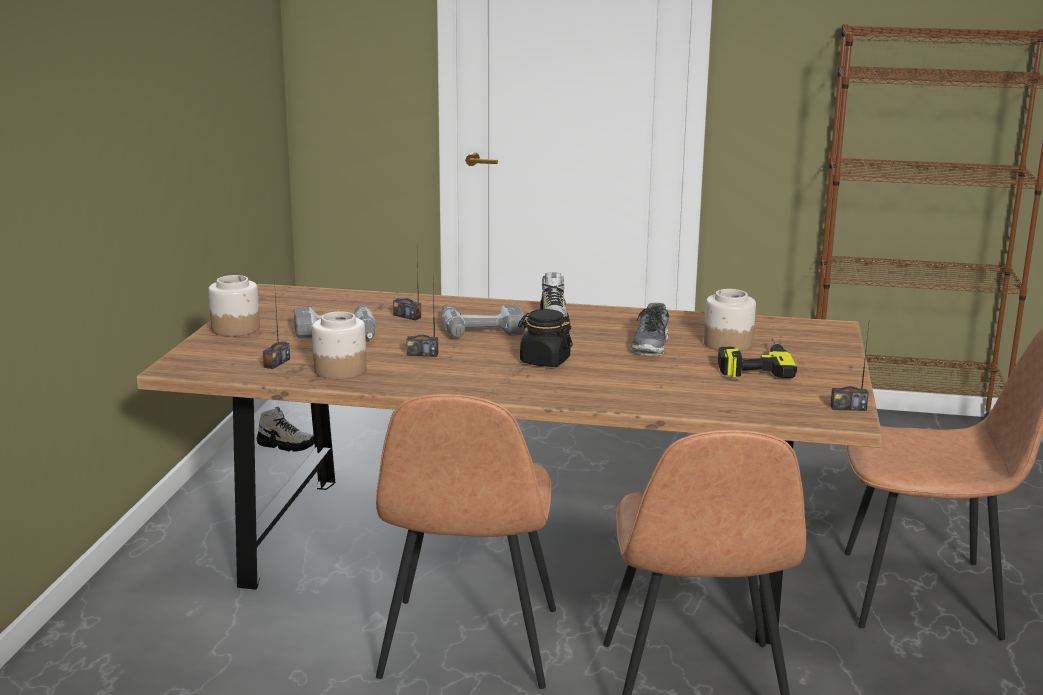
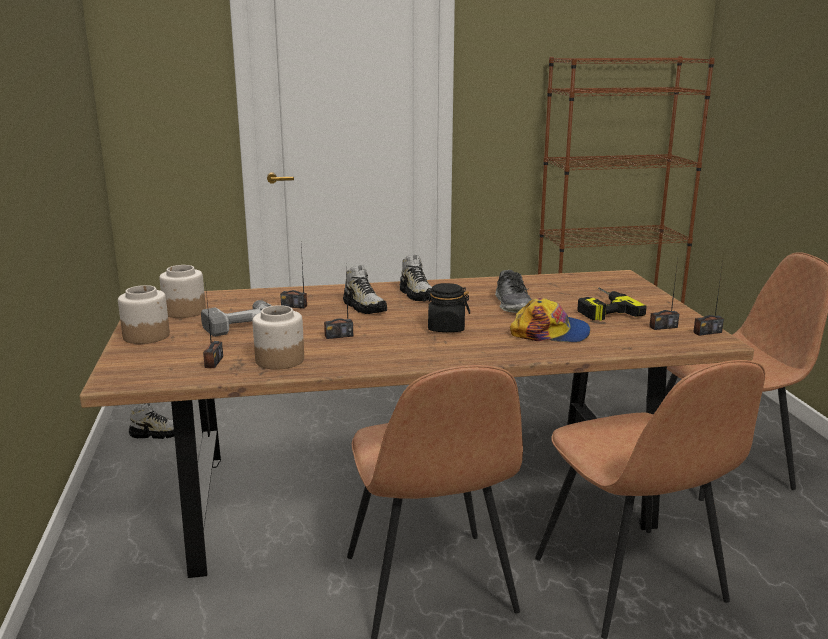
camera: 20 degrees left, 0 degrees up
(480, 327) = (364, 307): power drill -> shoe
(656, 382) = (550, 332): none -> cap
(727, 344) = (565, 296): jar -> jar (184, 311)
(801, 394) = (663, 327): none -> radio

